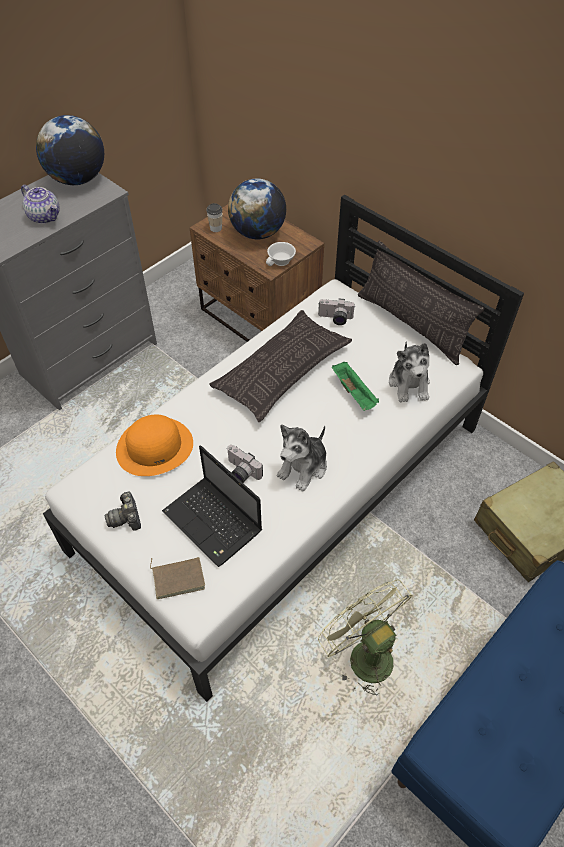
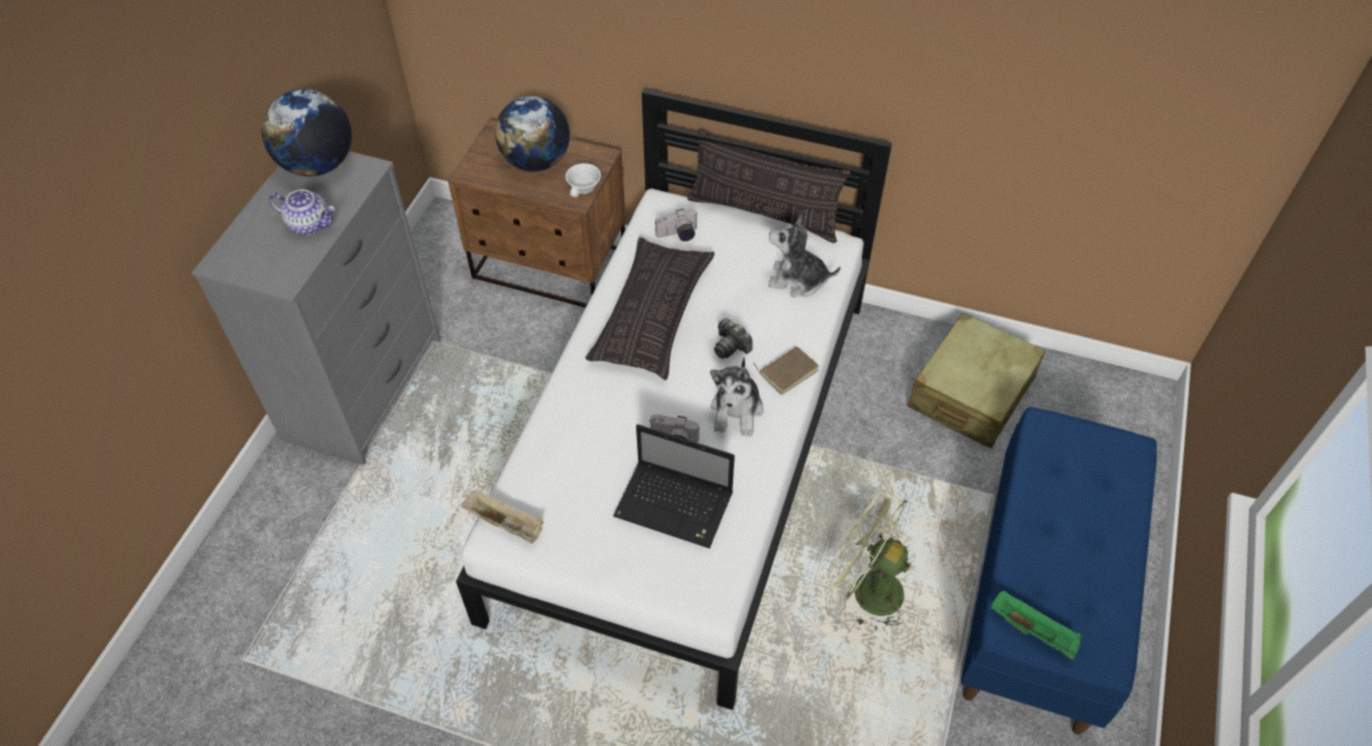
camera: 25 degrees left, 0 degrees up
(85, 484) = (506, 523): none -> beige tray
(126, 517) = (576, 540): camera -> camera (731, 346)
(155, 446) = (560, 451): orange hat -> none
(178, 577) = (673, 577): brown book -> brown book (787, 371)
(216, 228) = (482, 171): cup -> none
(354, 393) = (746, 311): green tray -> green tray (1033, 631)
(409, 384) = (798, 280): plush toy -> plush toy turned 135 degrees clockwise

